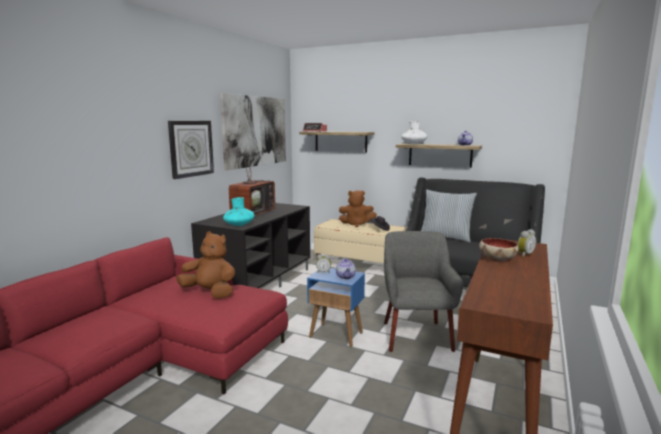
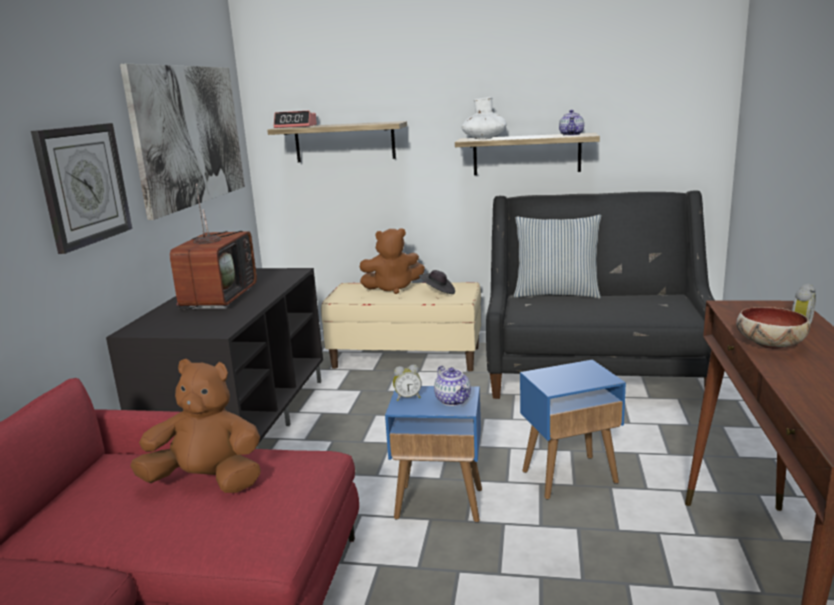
camera: 15 degrees left, 5 degrees up
(239, 225) = (210, 327): turquoise vase -> none
(416, 335) = (570, 476): grey armchair -> blue side table

